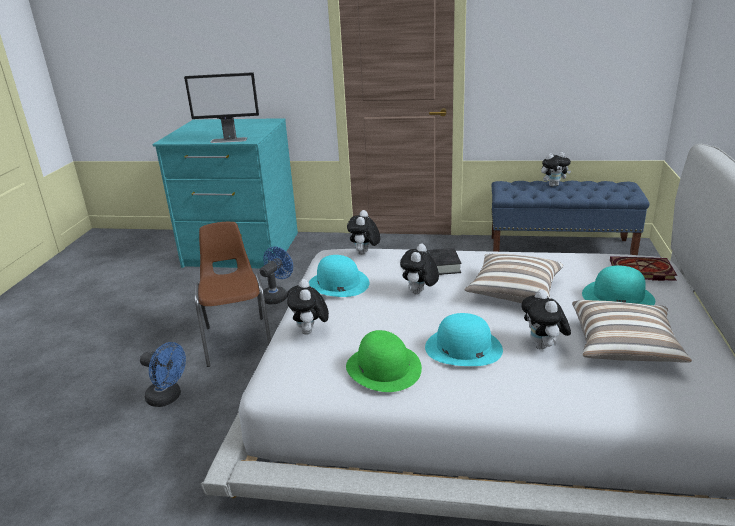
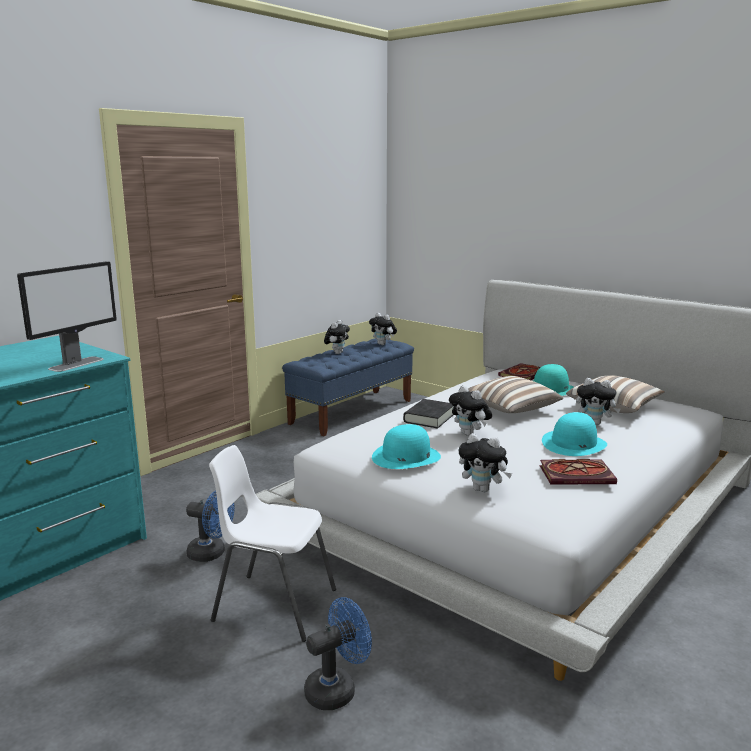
camera: 60 degrees left, 10 degrees down
(238, 340) = (274, 605): brown chair -> white chair
(277, 296) = (212, 554): blue fan -> blue fan turned 135 degrees clockwise
(364, 254) = (357, 434): plush toy -> plush toy (383, 344)
(384, 368) = (578, 475): green hat -> book

